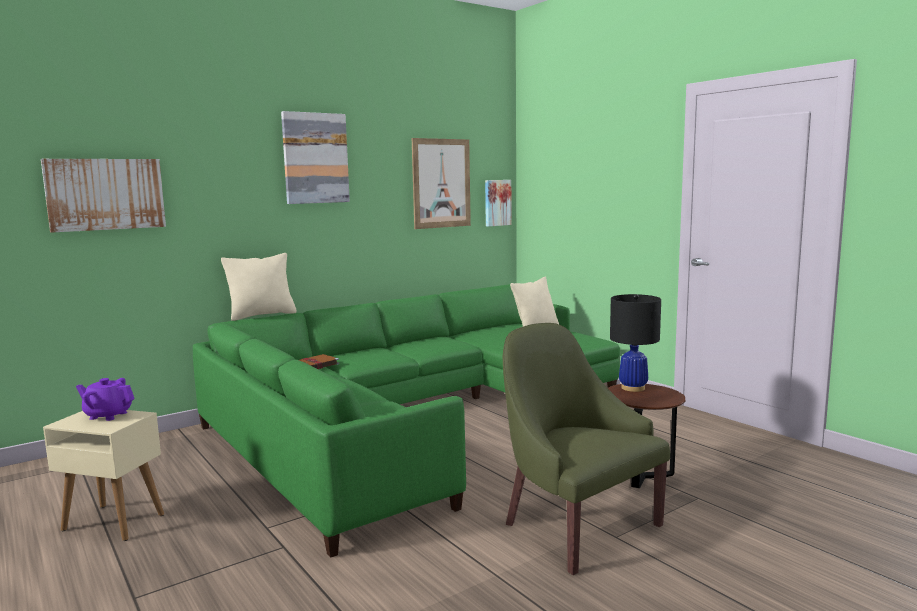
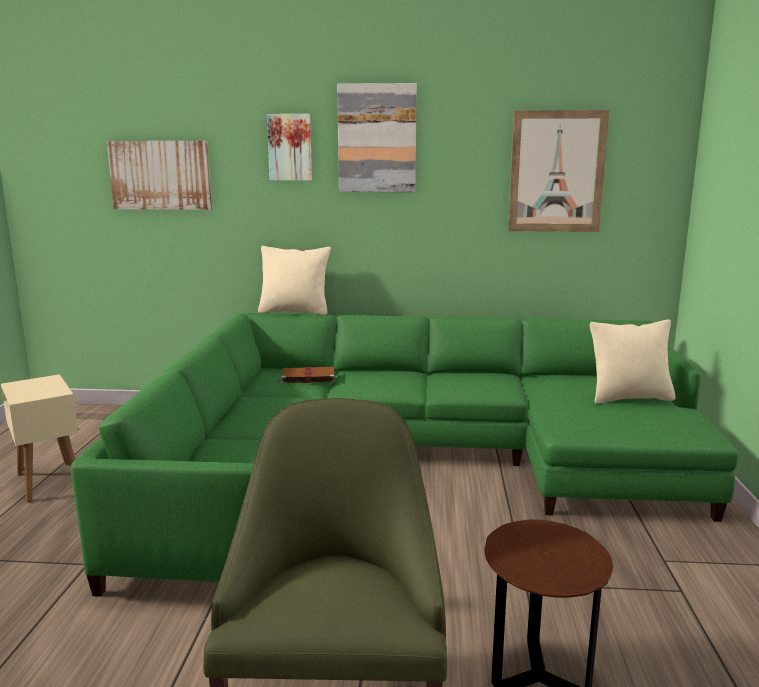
camera: 40 degrees right, 5 degrees up
(108, 415) = (46, 386): purple teapot -> none
(497, 202) = (652, 202): picture -> picture (290, 147)
(633, 388) = (553, 535): black table lamp -> none

